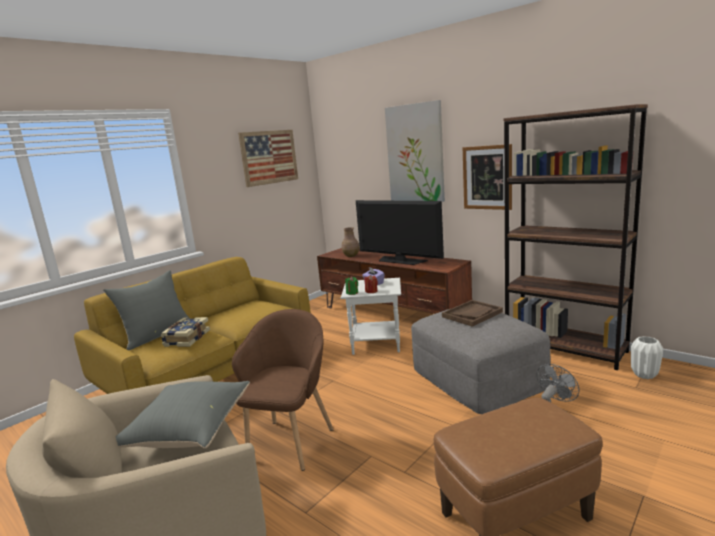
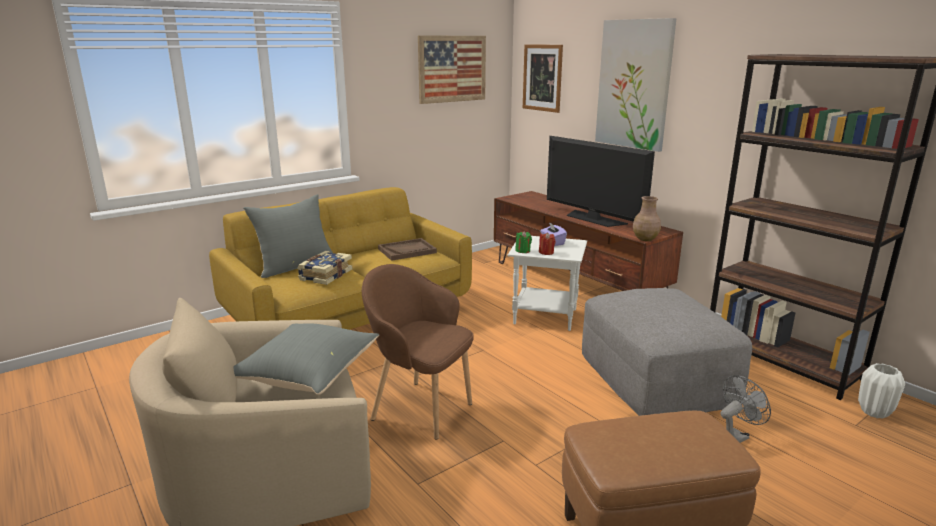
camera: 10 degrees right, 5 degrees up
(291, 442) = (420, 408): brown armchair -> brown armchair turned 90 degrees counterclockwise
(351, 255) = (535, 204): brown vase -> brown vase (645, 239)
(472, 314) = (661, 300): brown tray -> brown tray (407, 251)
(487, 177) = (720, 128): picture -> picture (542, 78)

